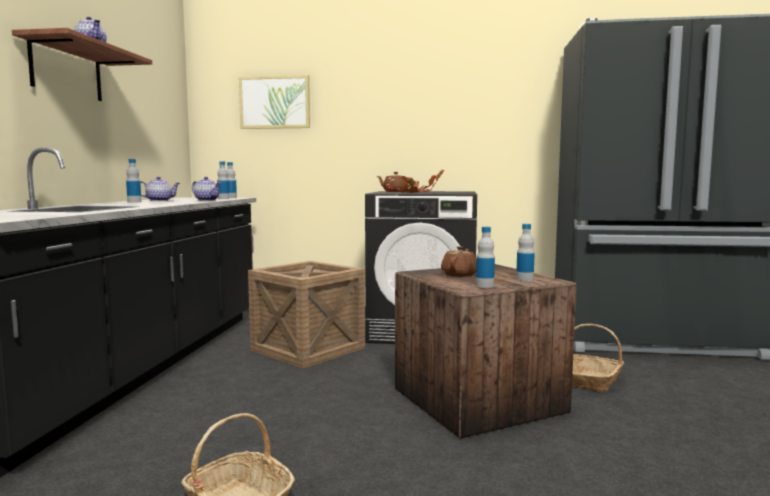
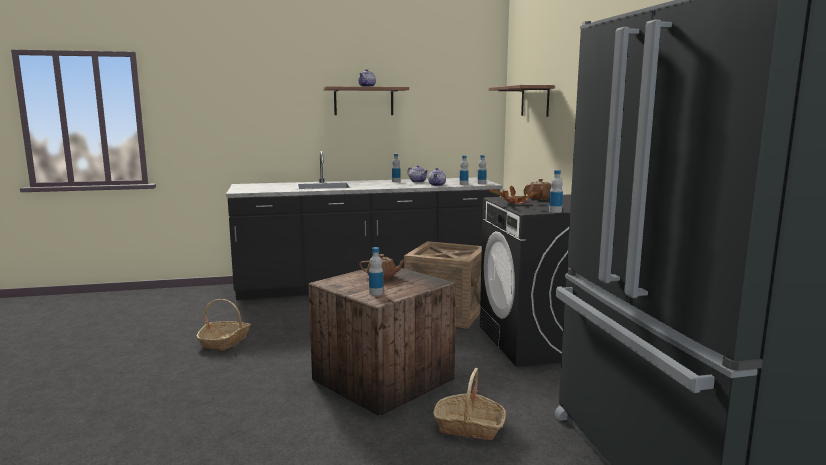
camera: 70 degrees right, 5 degrees up
(275, 102) = (535, 101): picture -> shelf
(484, 285) = (341, 285): bottle -> bottle (555, 211)

